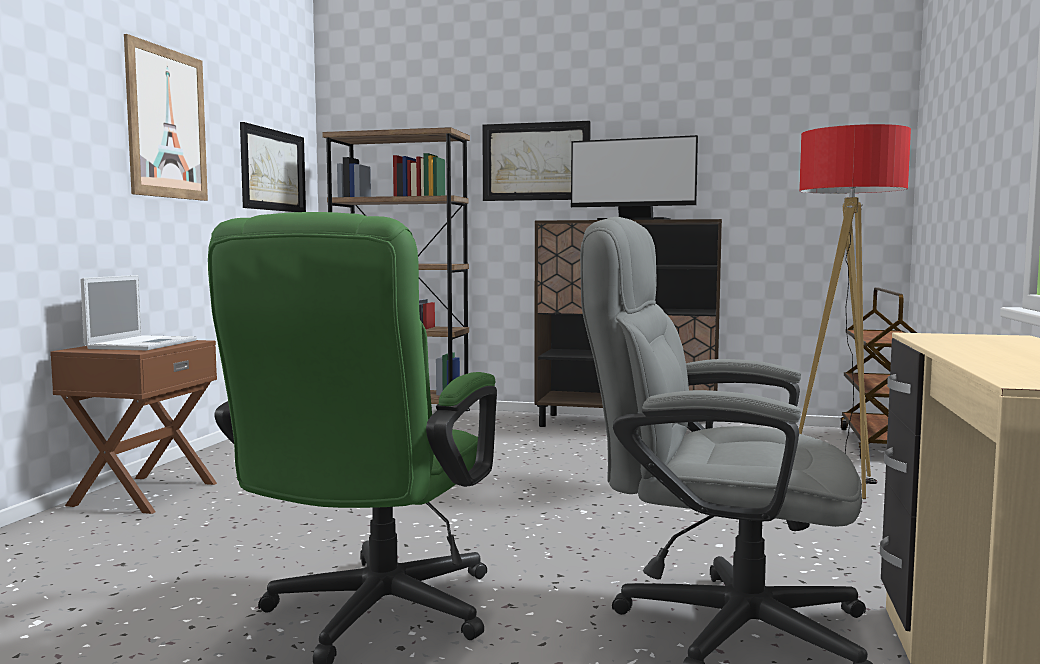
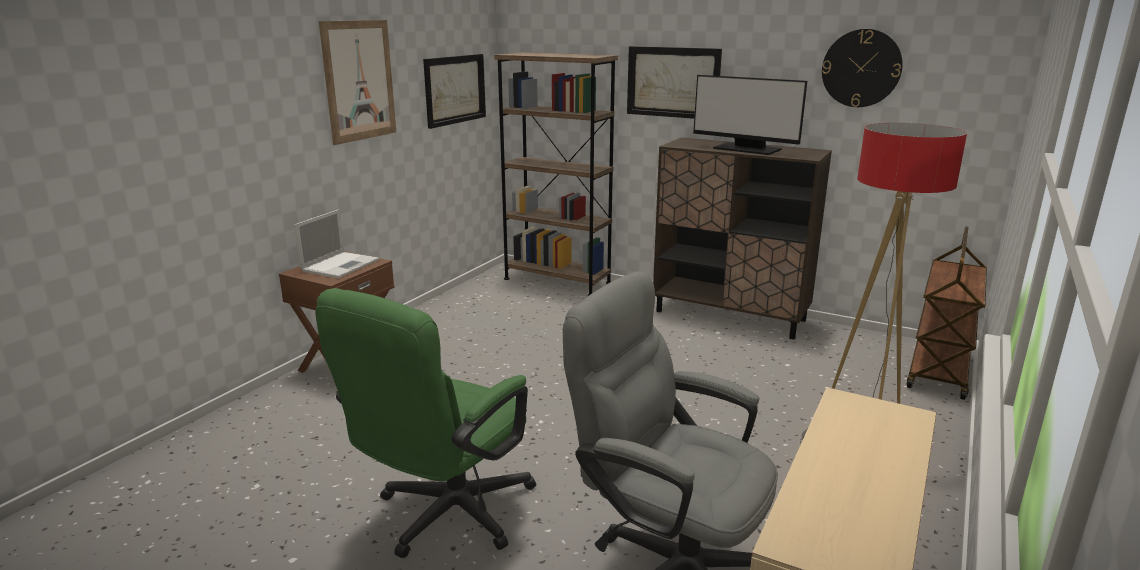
camera: 15 degrees right, 15 degrees up
(743, 132) = (861, 68): none -> wall clock

